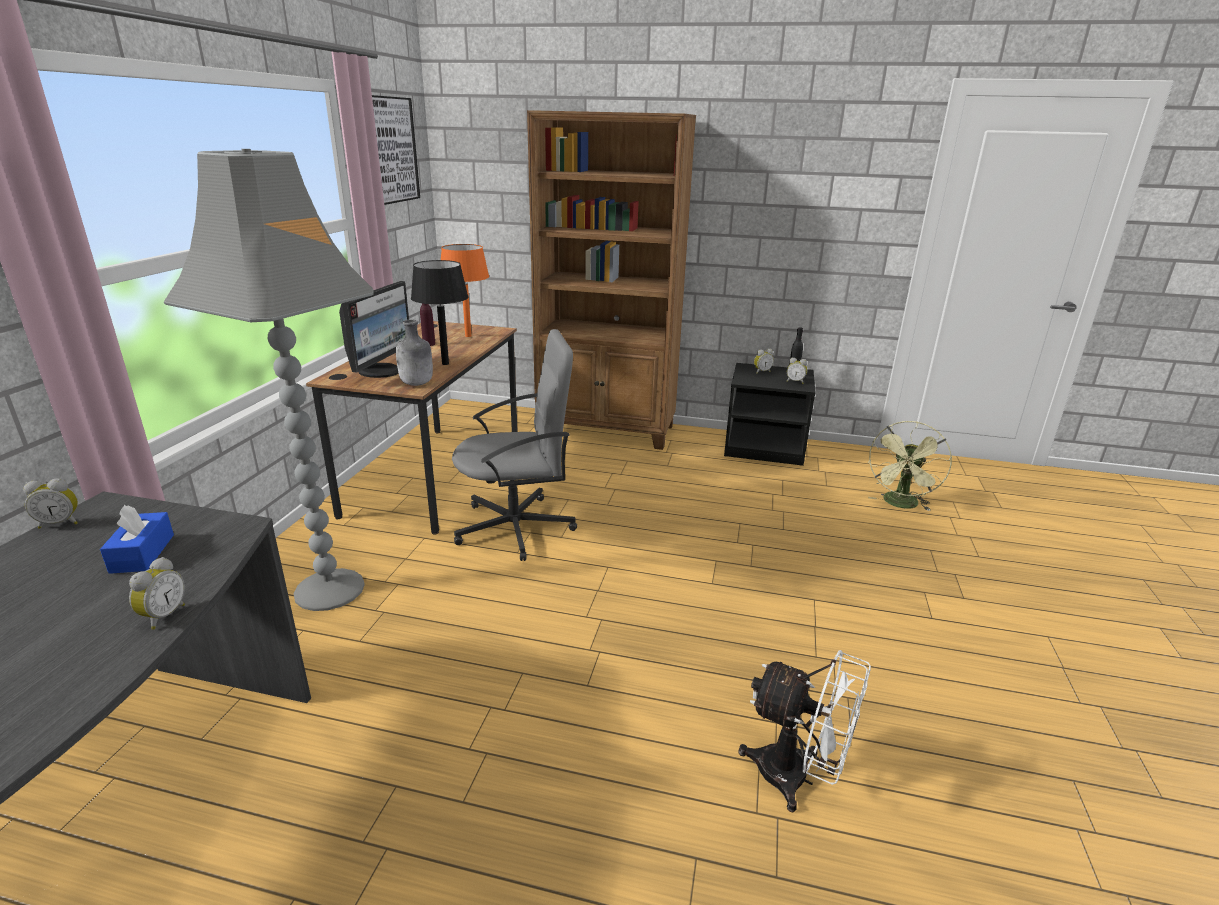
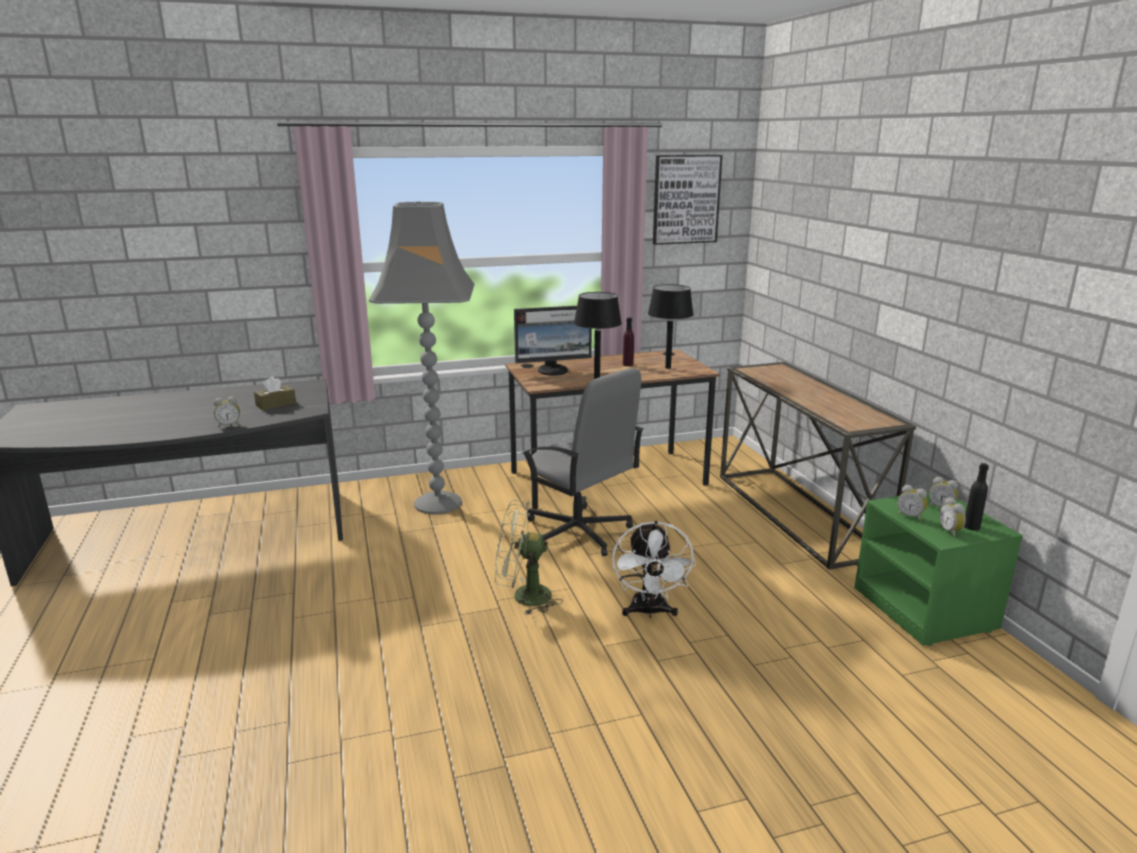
camera: 60 degrees right, 5 degrees down
(60, 523) = (291, 384): alarm clock -> alarm clock (910, 516)
(142, 553) = (276, 404): blue tissue box -> brown tissue box
(417, 384) = (546, 384): grey bottle -> none
(468, 336) = (668, 368): orange table lamp -> black table lamp
(607, 430) = (798, 513): brown bookcase -> console table
(765, 447) = (926, 609): black nightstand -> green nightstand
(796, 778) = (386, 753): white fan -> white fan (649, 612)
(900, 505) = (945, 747): green fan -> green fan (523, 597)

